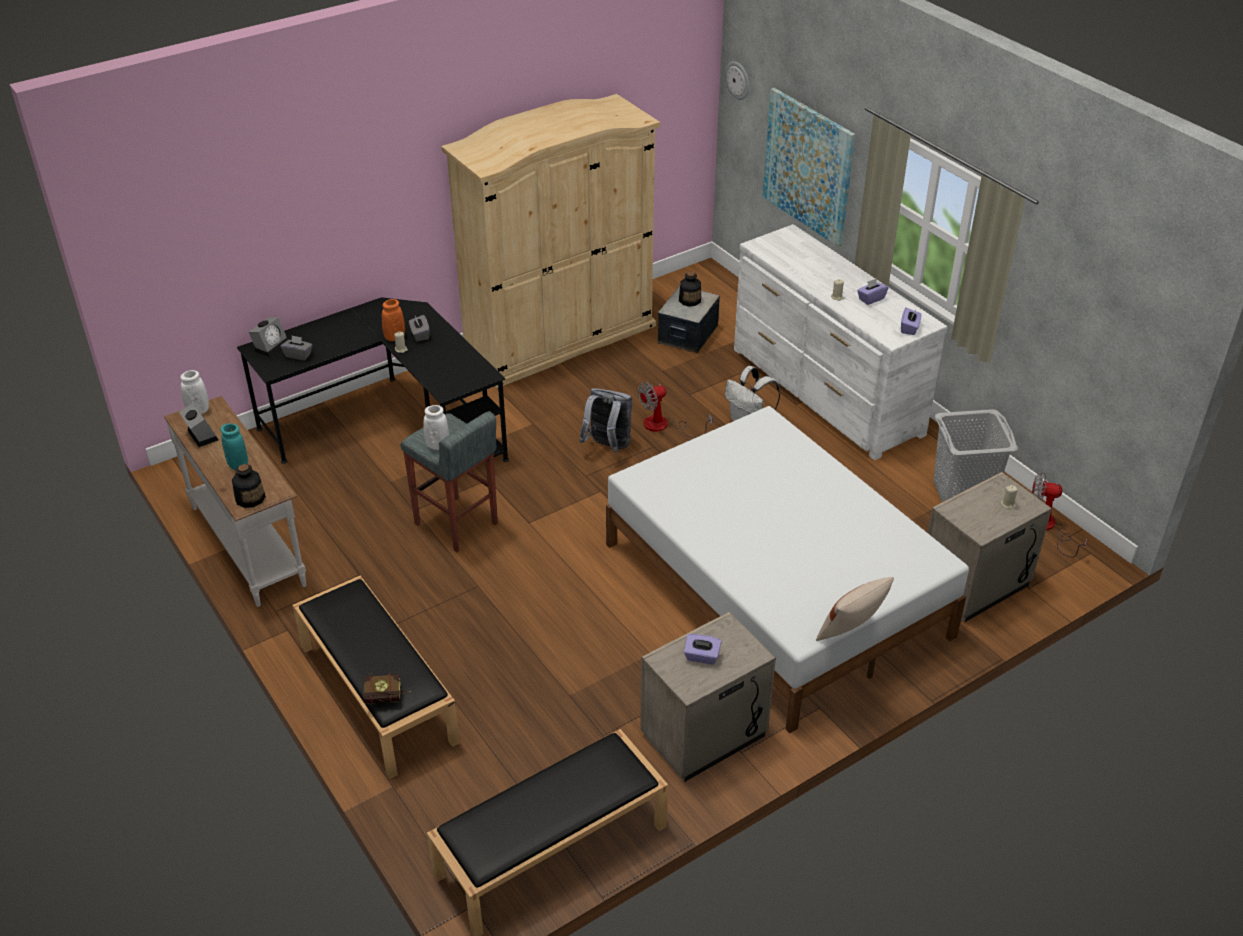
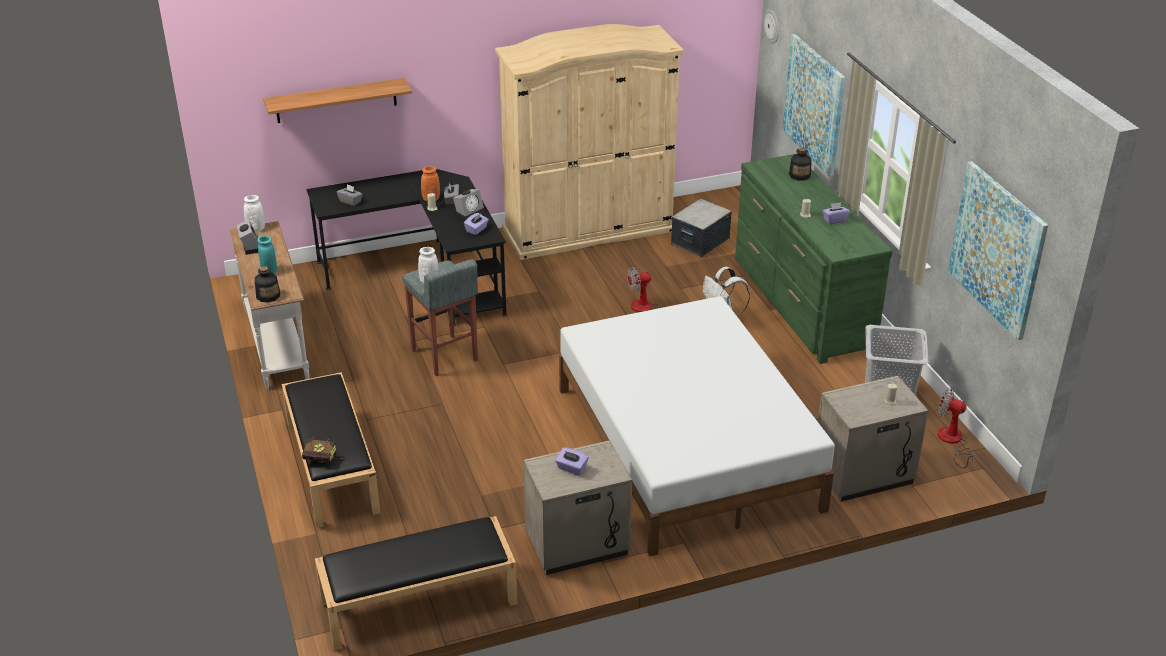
camera: 15 degrees right, 5 degrees down
(263, 236) = (336, 100): none -> shelf
(271, 346) = (332, 192): alarm clock -> alarm clock (470, 212)
(607, 447) = (593, 318): grey backpack -> none
(690, 300) = (703, 211): bottle -> bottle (799, 175)
(825, 391) = (801, 303): white dresser -> green dresser
(851, 633) = (706, 475): beige pillow -> none
(909, 328) = (857, 247): purple tissue box -> purple tissue box (476, 230)
(1097, 317) = (997, 249): none -> picture

